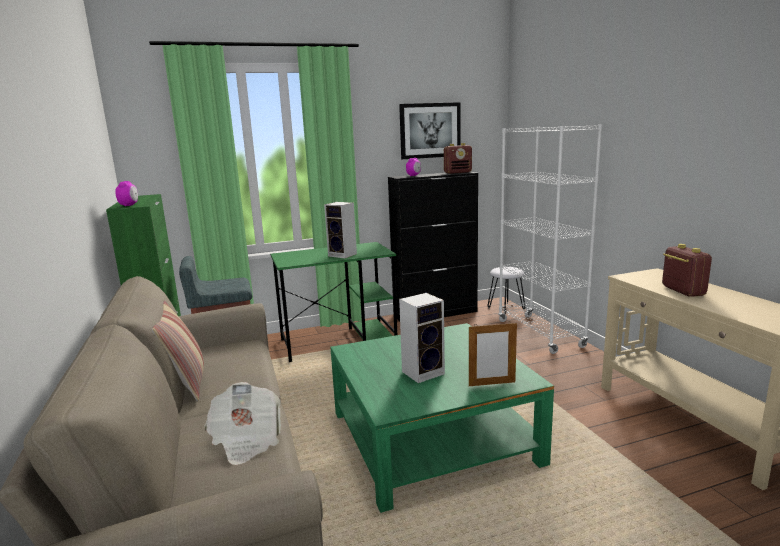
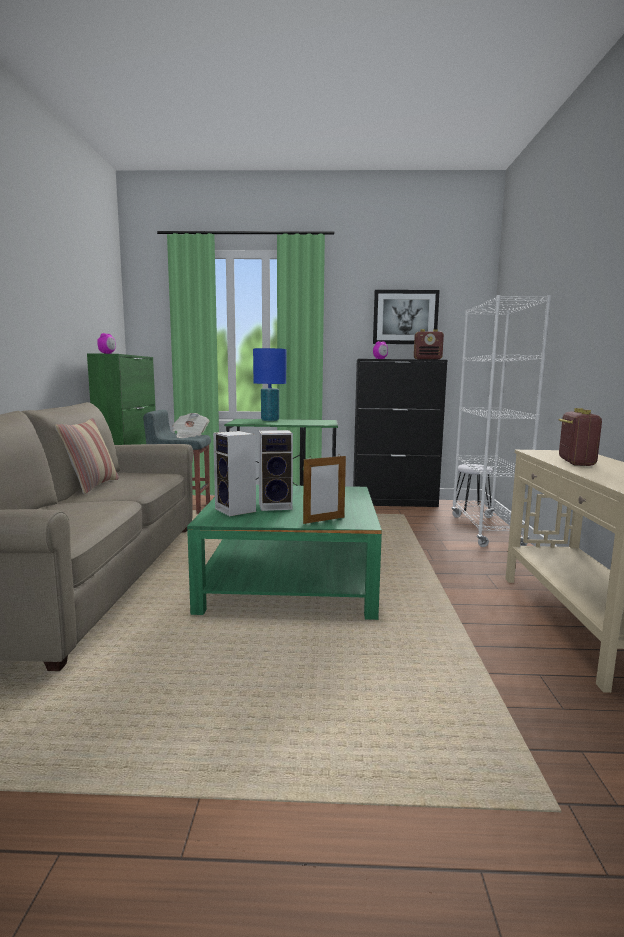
camera: 20 degrees right, 5 degrees down
(246, 440) = (83, 515): newspaper -> newspaper (190, 436)
(314, 253) = (270, 420): none -> blue table lamp
(343, 255) = (291, 423): speaker -> speaker (237, 510)
(492, 384) = (324, 520): picture frame -> picture frame turned 45 degrees counterclockwise

